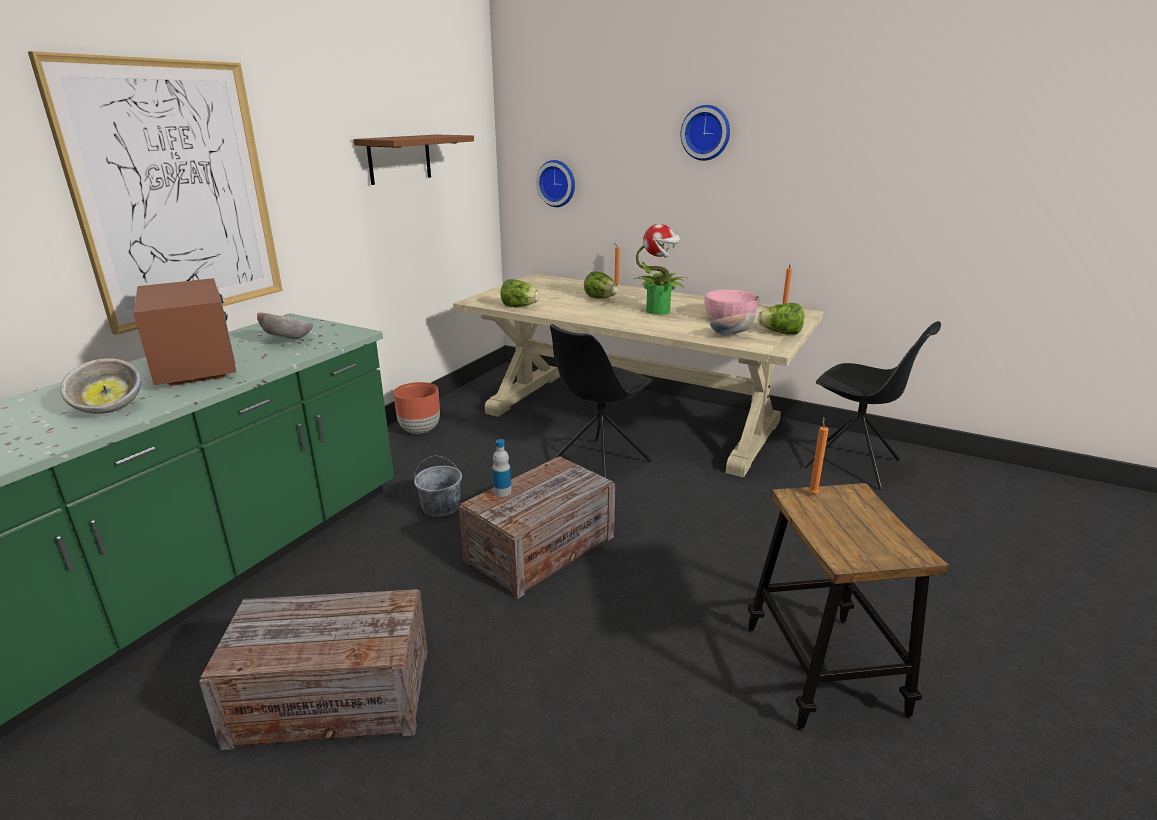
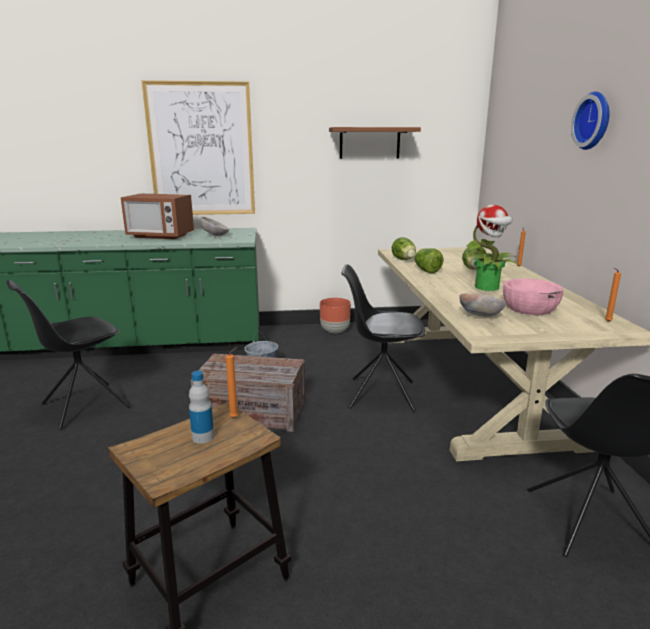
camera: 55 degrees right, 5 degrees down
(110, 408) = (104, 240): bowl -> none
(197, 368) = (160, 236): microwave -> microwave turned 75 degrees clockwise
(331, 697) = (83, 406): crate -> black chair
(502, 492) = (238, 358): bottle -> bottle (203, 437)
(557, 183) = (506, 171): wall clock -> none
(780, 333) = (534, 331): lettuce -> lettuce (426, 271)

